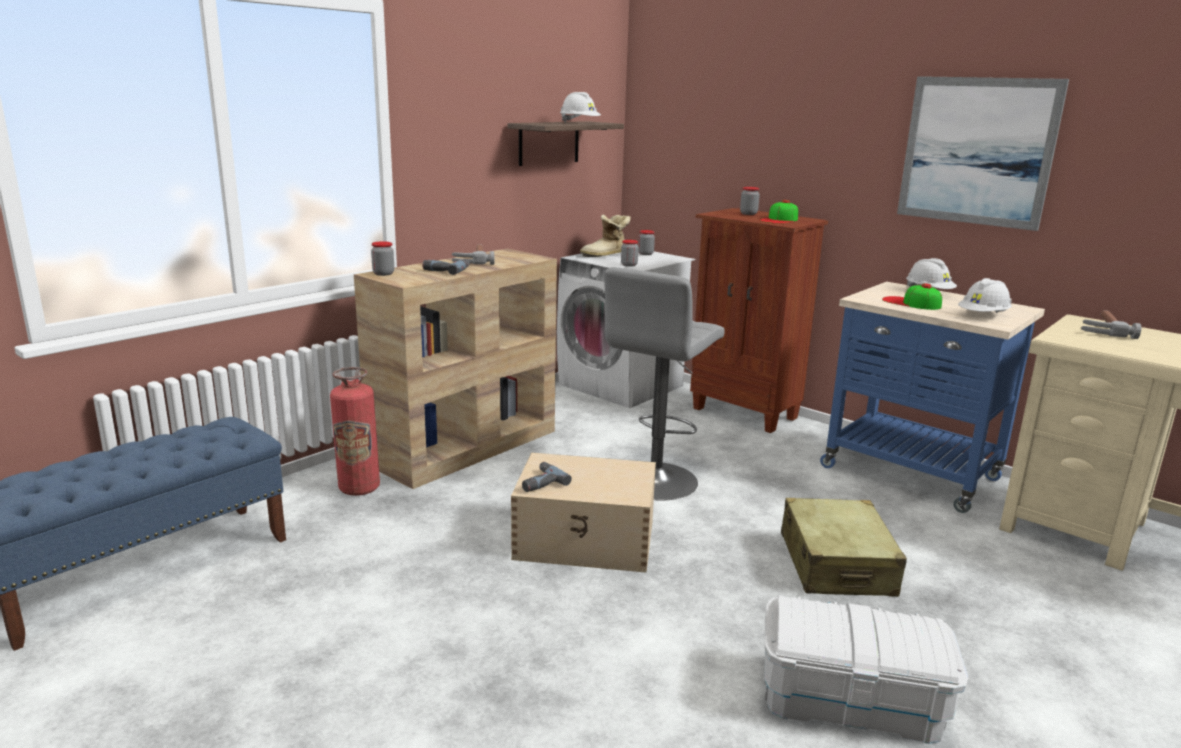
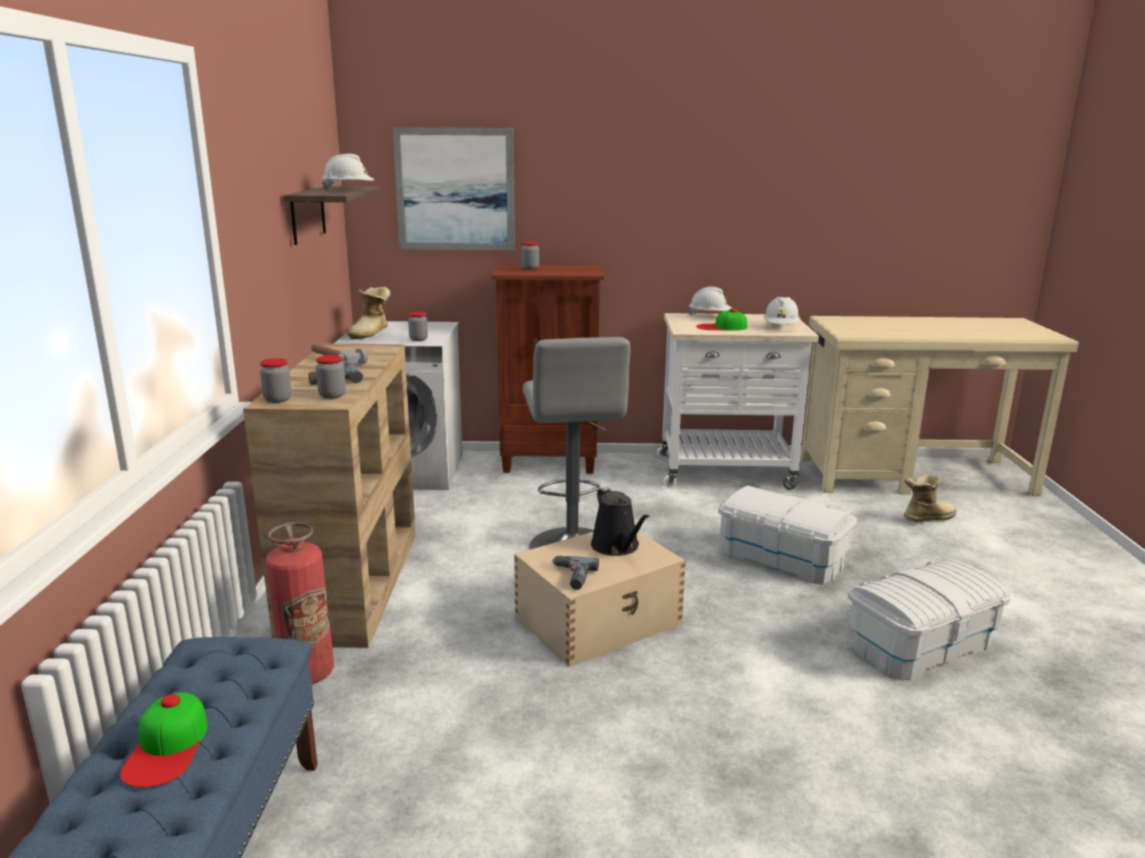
camera: 40 degrees left, 0 degrees up
(614, 476) = (617, 547): none -> black watering can
(645, 254) = (405, 325): jar -> jar (332, 395)
(779, 220) = (571, 270): cap -> cap (167, 747)
(836, 564) = (781, 558): beige suitcase -> white storage box
(911, 474) = (725, 472): blue cart -> white cart
(977, 151) = (726, 192): picture -> picture (455, 189)
(1097, 599) = (925, 518): none -> boot
(1102, 329) = (850, 322): hammer -> none

